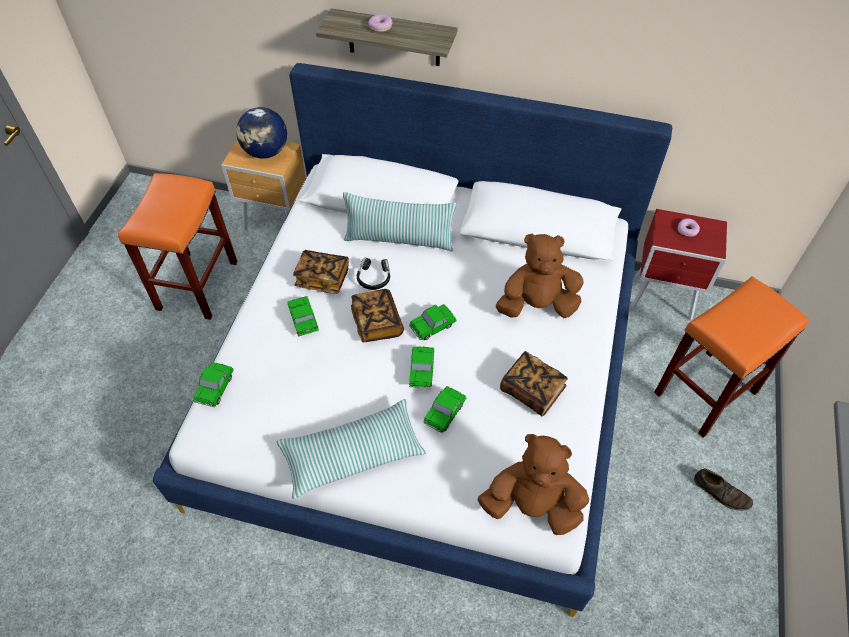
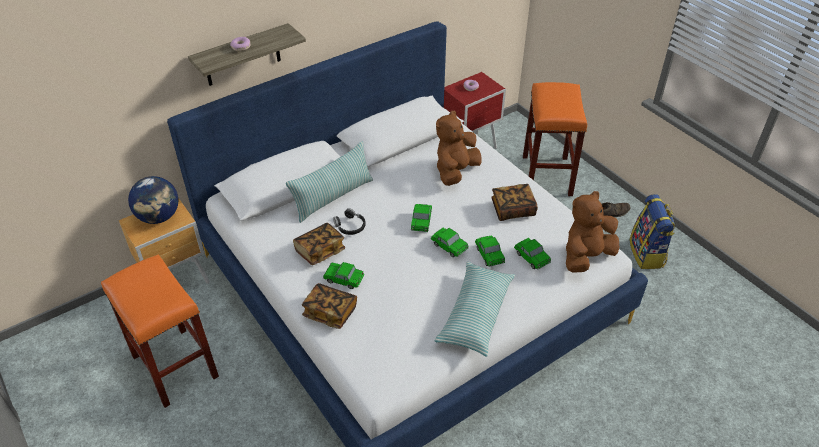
camera: 50 degrees left, 10 degrees down
(215, 388) = (348, 358): toy car -> toy car (531, 258)
(377, 323) = (389, 245): book -> book (330, 312)
(697, 573) = (647, 254): none -> backpack

